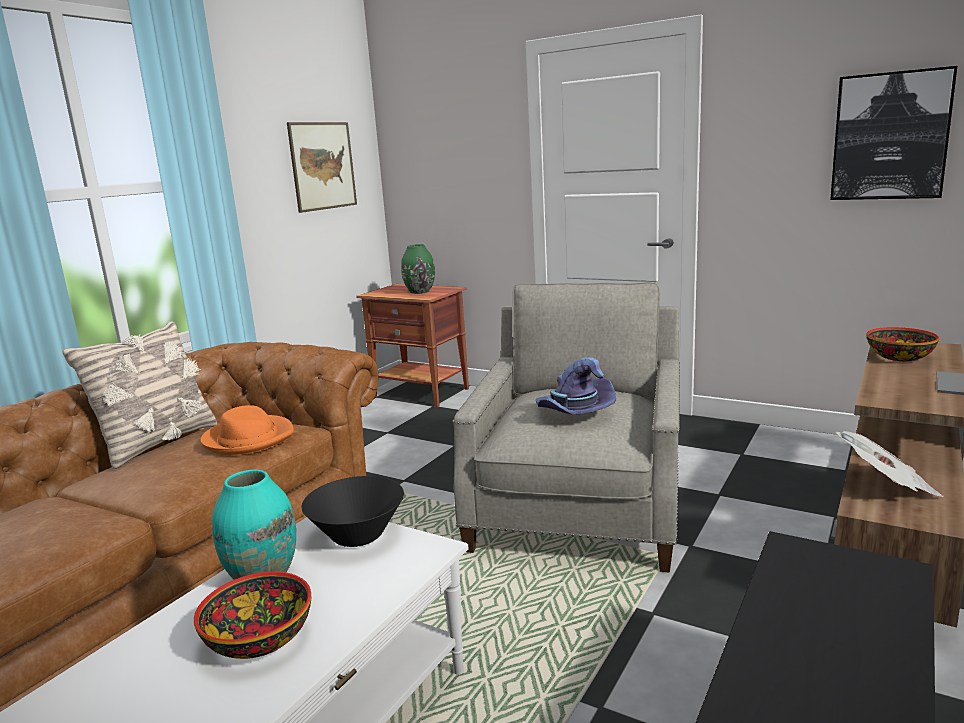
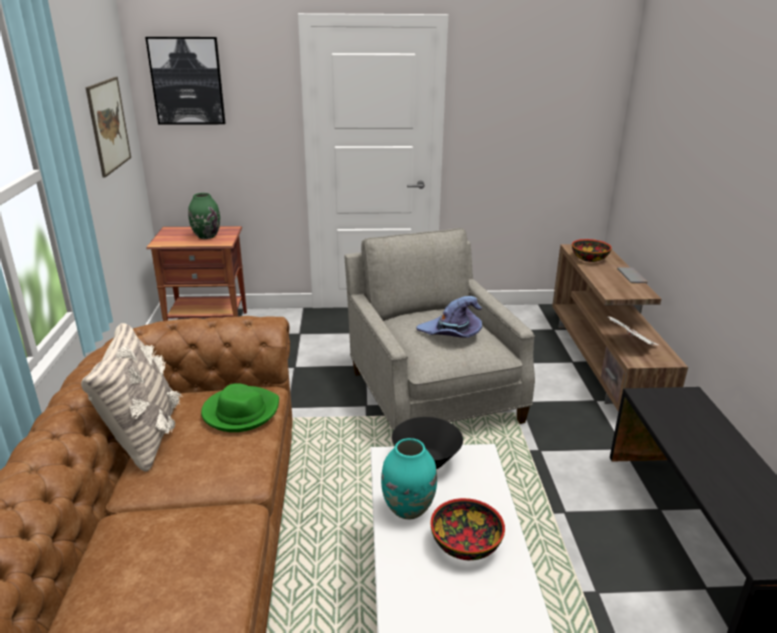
camera: 35 degrees left, 10 degrees up
(248, 438) = (240, 412): orange hat -> green hat
(890, 136) = (566, 113): picture -> picture (187, 81)

